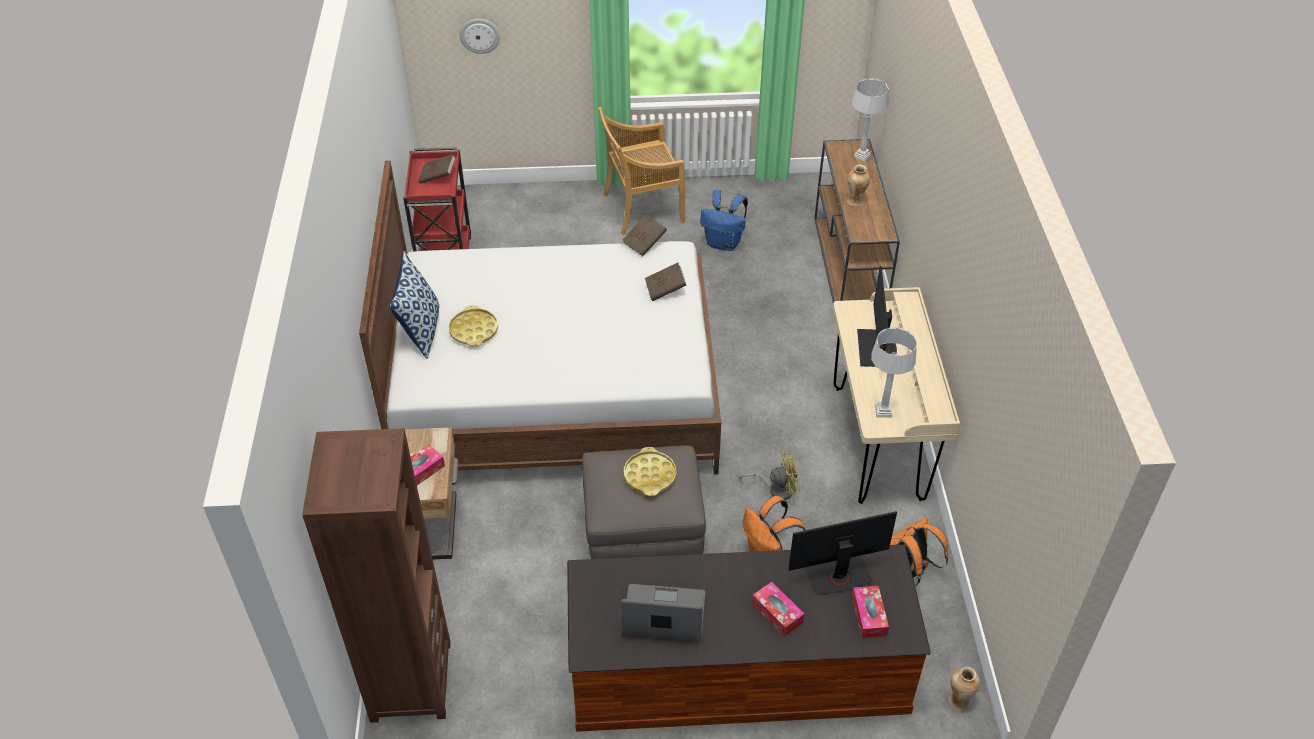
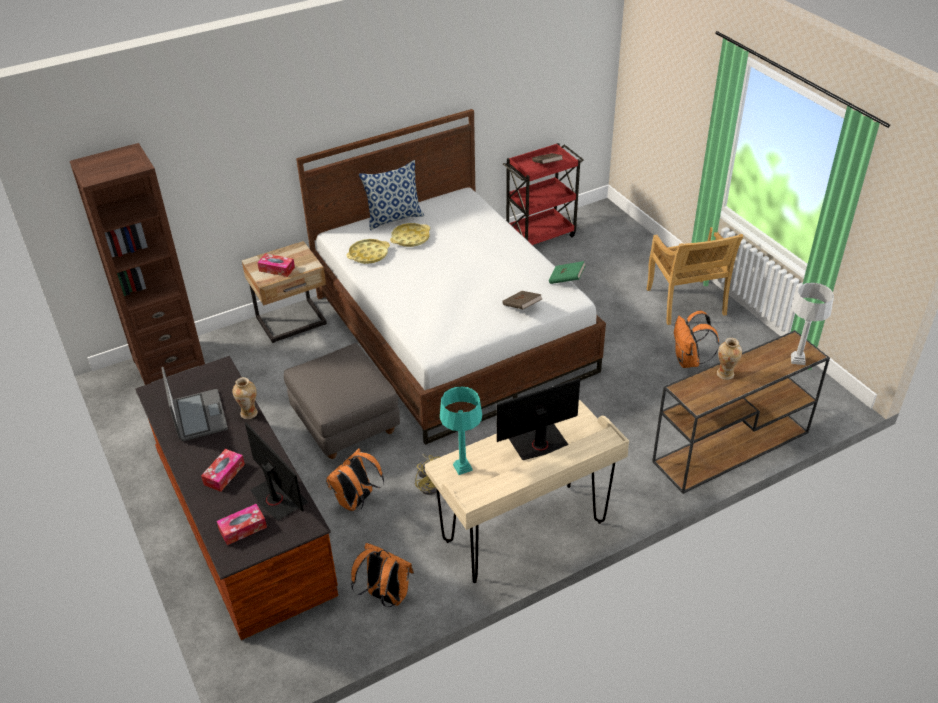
camera: 65 degrees right, 5 degrees down
(479, 35) = (656, 94): wall clock -> none
(642, 209) = (686, 303): beige chair -> beige chair turned 150 degrees counterclockwise
(644, 243) = (566, 279): brown book -> green book
(650, 475) = (345, 377): yellow tray -> yellow tray (368, 254)
(724, 243) = (688, 361): blue backpack -> orange backpack
(883, 411) = (462, 467): grey table lamp -> turquoise table lamp
(959, 701) = (266, 670): vase -> vase (249, 413)

